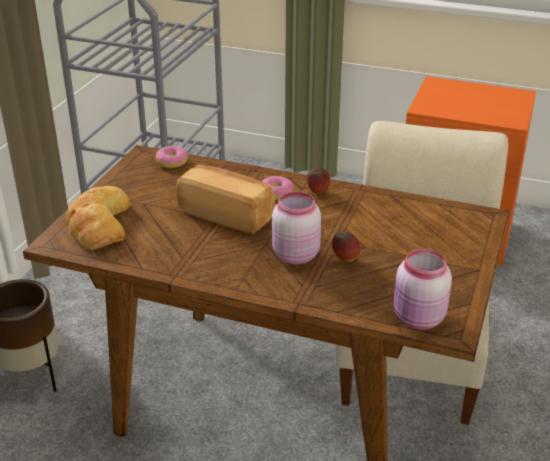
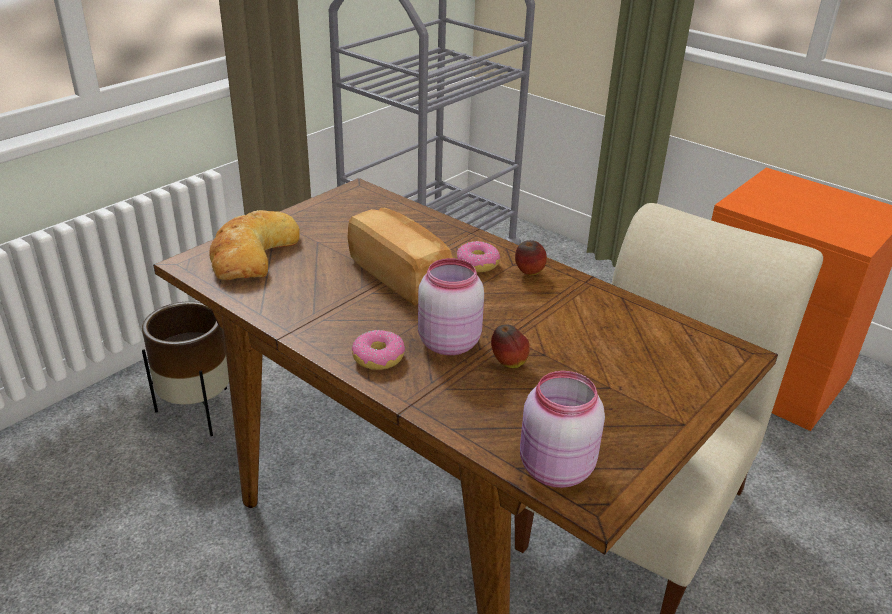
camera: 20 degrees right, 0 degrees up
(172, 162) = (382, 204): donut -> donut (378, 358)

